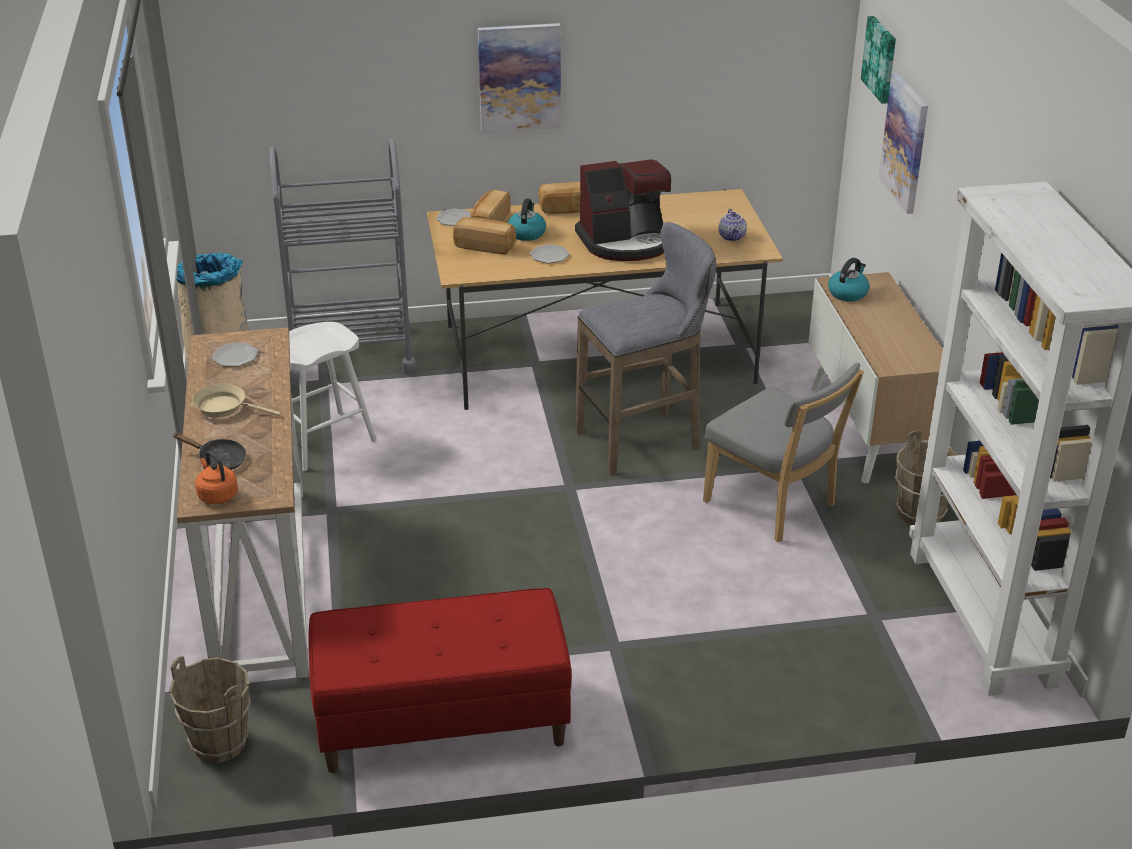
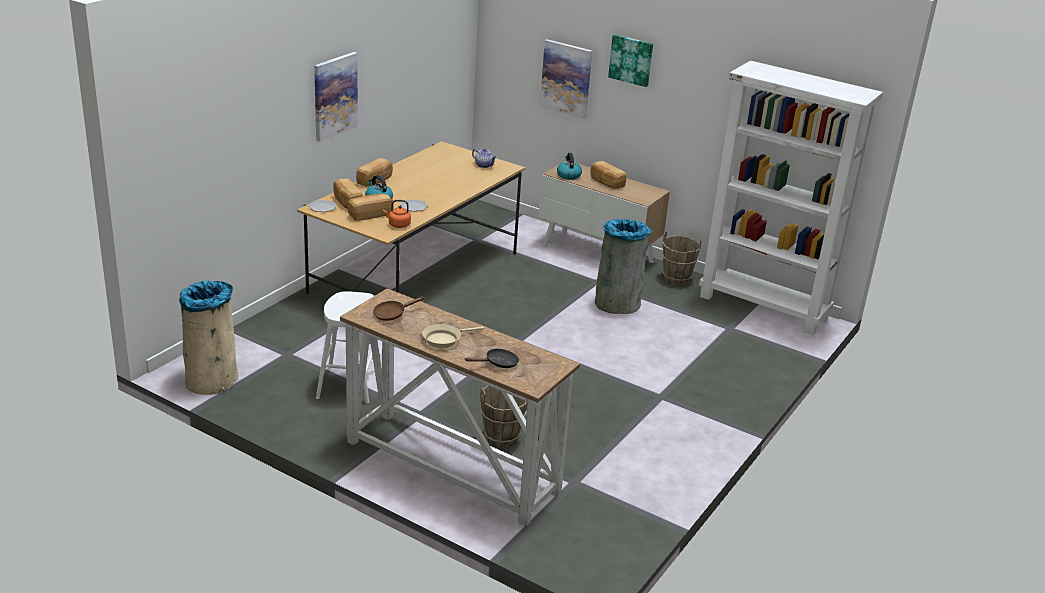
camera: 50 degrees left, 5 degrees down
(217, 495) = (534, 378): orange kettle -> orange kettle (398, 225)
(220, 743) = (577, 547): brown bucket -> brown bucket (501, 437)
(235, 356) = (392, 314): plate -> brown frying pan
(351, 354) = (276, 333): grey cart -> none
(442, 723) = (654, 471): red bench -> none
(625, 242) = (438, 186): coffee machine -> none
(643, 440) = (512, 303): grey stool -> none
(774, 506) = (618, 304): grey chair -> grey trash can
(881, 59) = (521, 35): picture -> picture (631, 60)
(882, 323) = (606, 183): none -> bread

